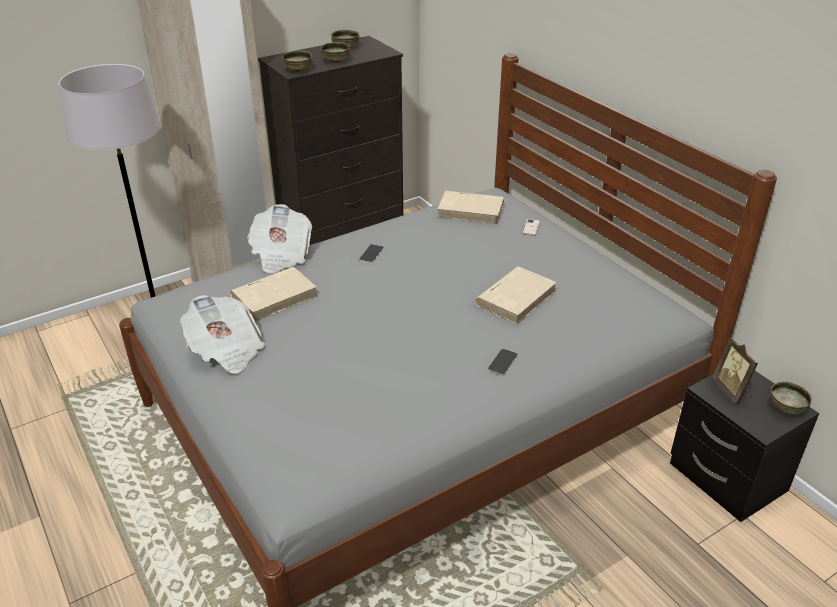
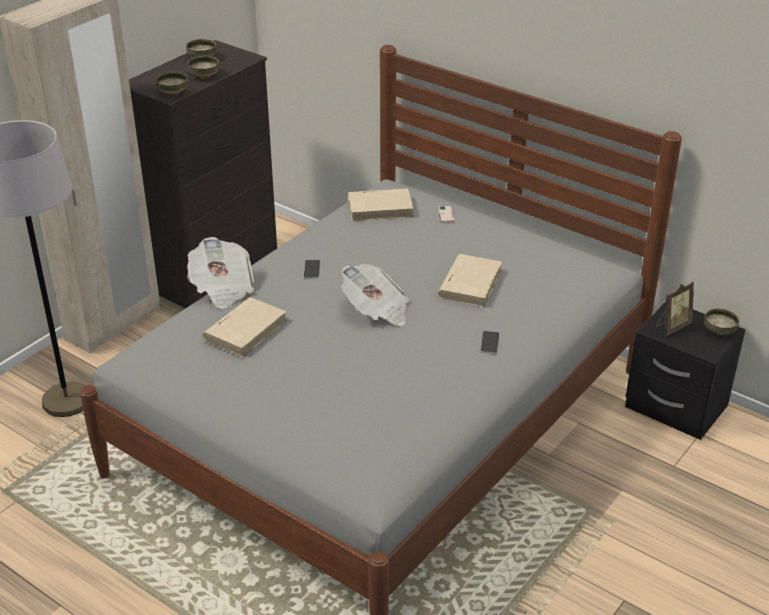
camera: 20 degrees left, 0 degrees up
(226, 350) = (233, 389): newspaper -> newspaper (376, 310)
(732, 391) = (672, 326): picture frame -> picture frame turned 90 degrees counterclockwise

